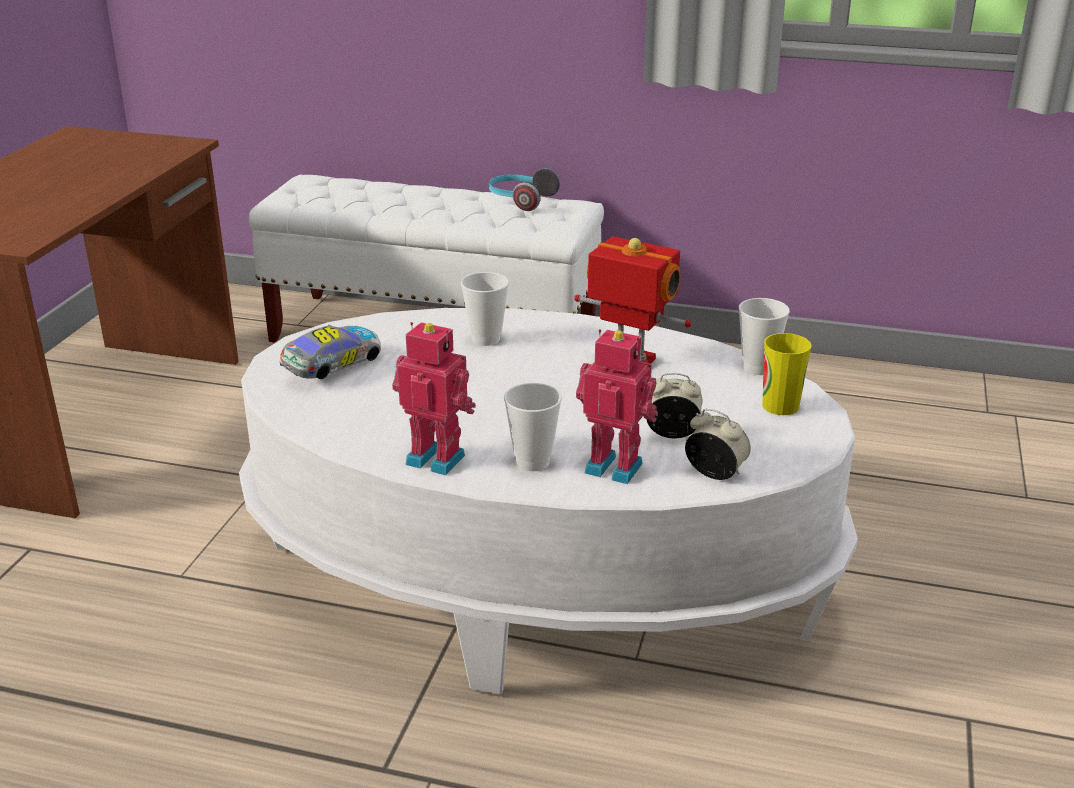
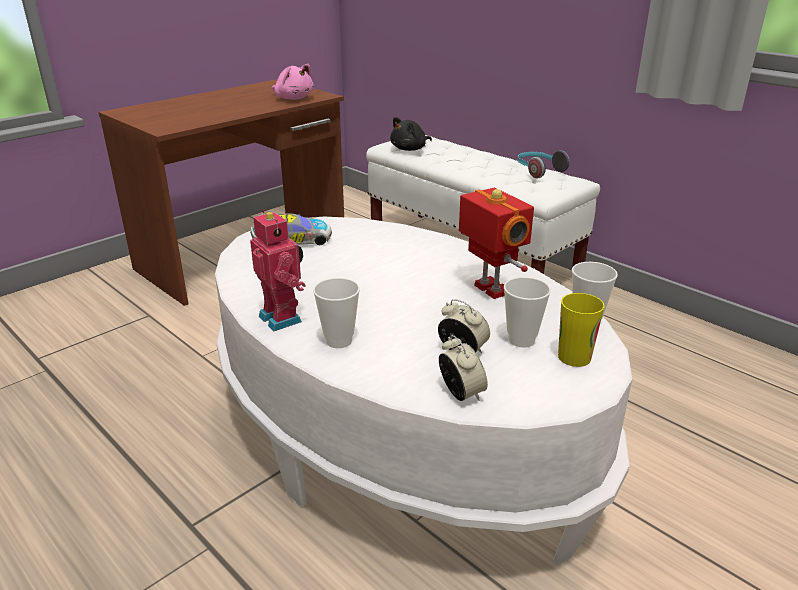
camera: 30 degrees right, 0 degrees up
(147, 156) = (293, 98): none -> pink plush toy
(318, 201) = (410, 149): none -> black plush toy
(486, 339) = (406, 250): cup -> cup (521, 340)
(615, 466) = (392, 362): toy robot -> none

